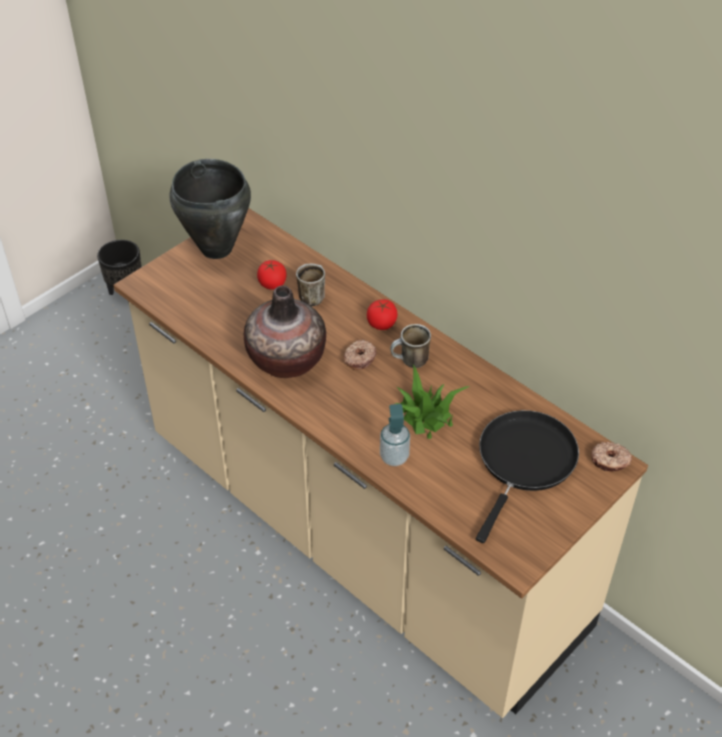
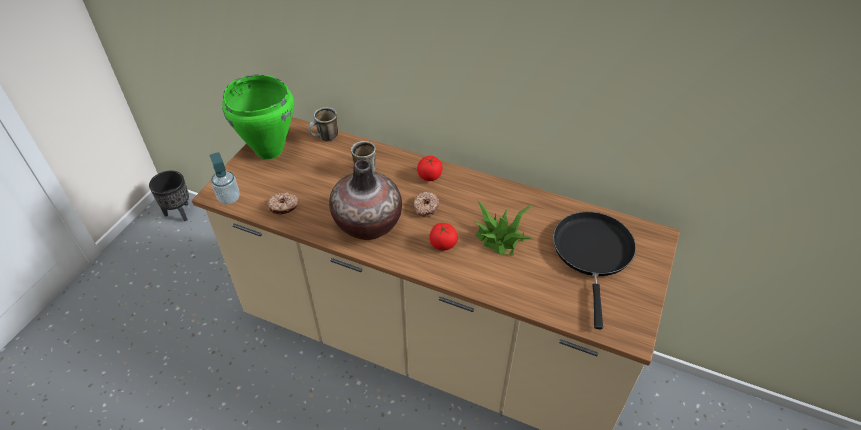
camera: 20 degrees left, 0 degrees up
(216, 249) = (269, 151): black cooking pot -> green cooking pot
(272, 284) = (328, 167): tomato -> tomato (443, 244)
(394, 457) = (493, 279): soap dispenser -> soap dispenser (229, 198)
(410, 362) = (466, 200): mug -> mug (325, 138)
(609, 461) = (652, 234): donut -> donut (283, 207)

